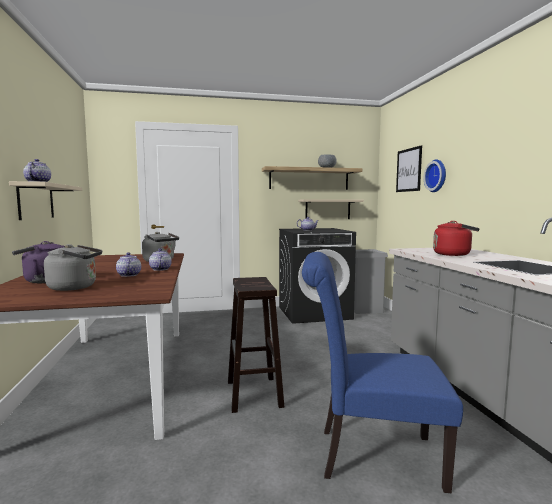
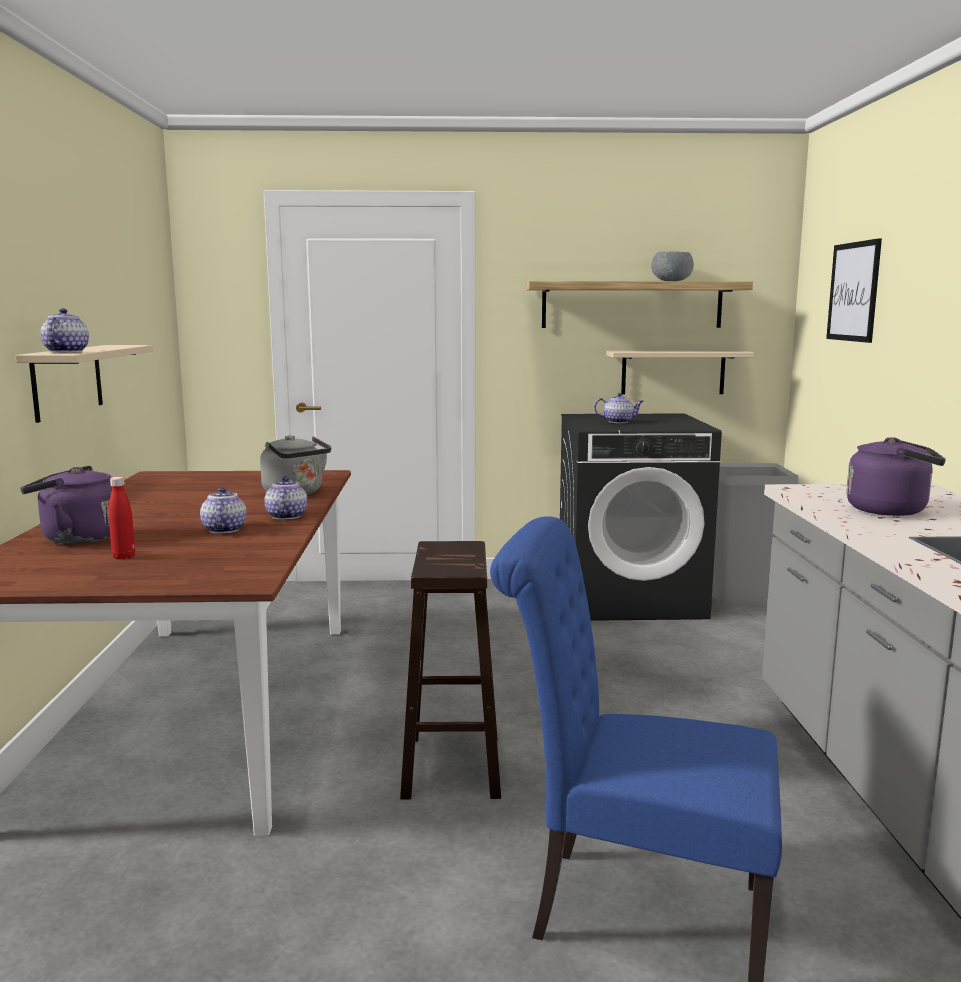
camera: 10 degrees right, 5 degrees up
(75, 287) = (124, 557): grey kettle -> red bottle
(437, 176) = (906, 314): wall clock -> none
(454, 254) = (891, 510): red kettle -> purple kettle

